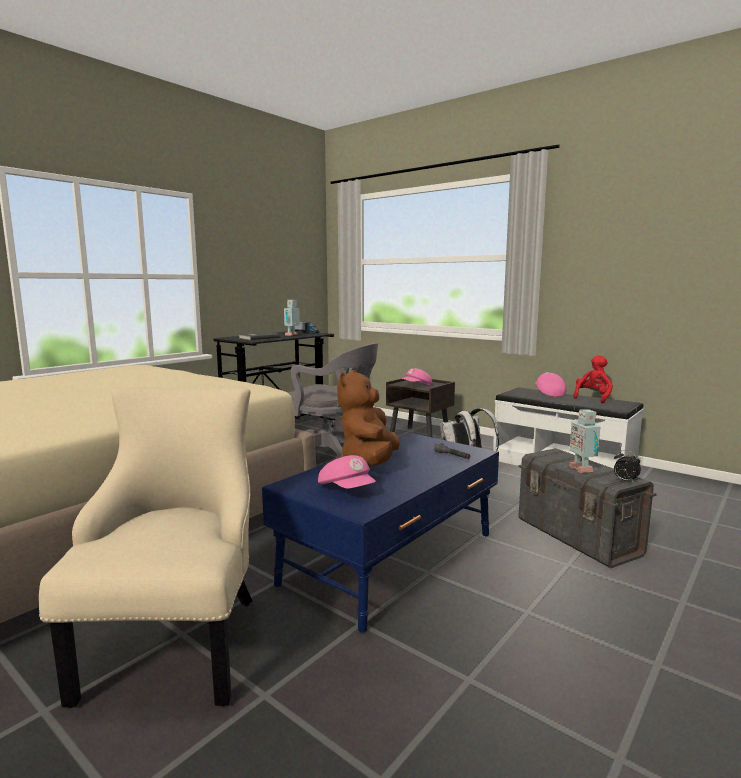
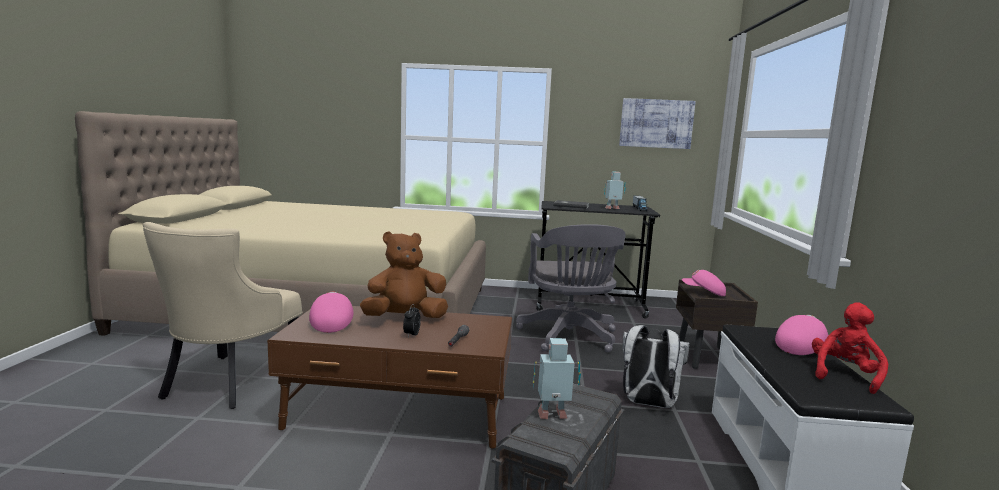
camera: 55 degrees right, 0 degrees up
(176, 651) = (231, 380): beige chair -> beige chair turned 135 degrees clockwise
(283, 254) = (656, 123): none -> picture
(347, 490) = (331, 323): pink cap -> pink cap turned 150 degrees clockwise
(391, 558) = (400, 413): blue coffee table -> brown coffee table
(581, 469) = (553, 416): toy robot -> toy robot turned 45 degrees clockwise
(592, 398) = (844, 375): red plush toy -> red plush toy turned 60 degrees counterclockwise
(624, 481) = (542, 446): alarm clock -> alarm clock (411, 335)

